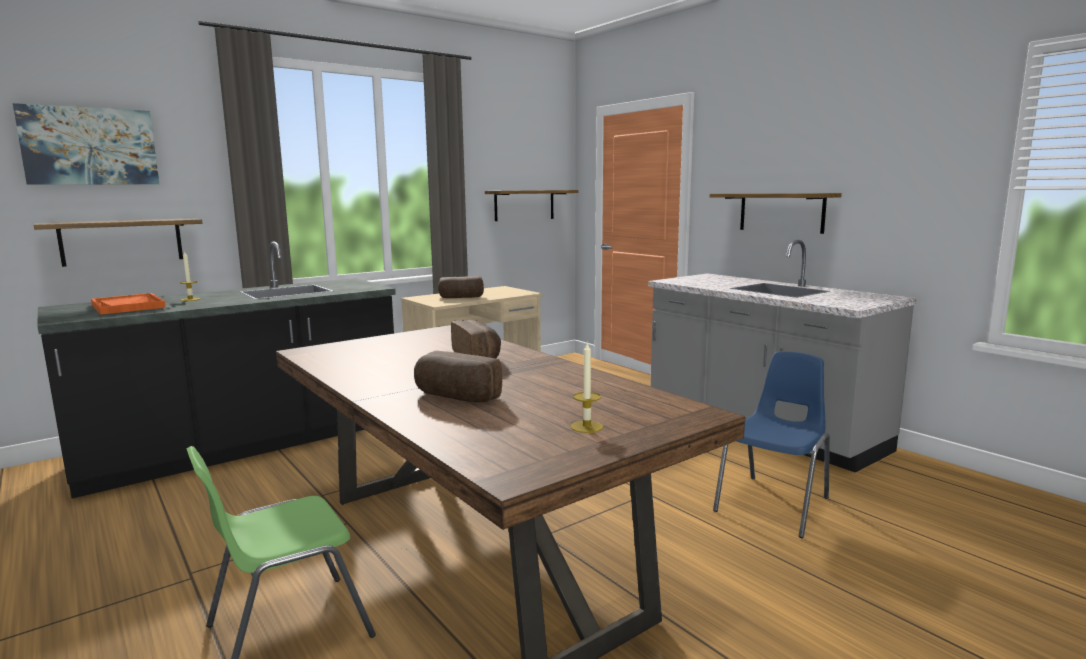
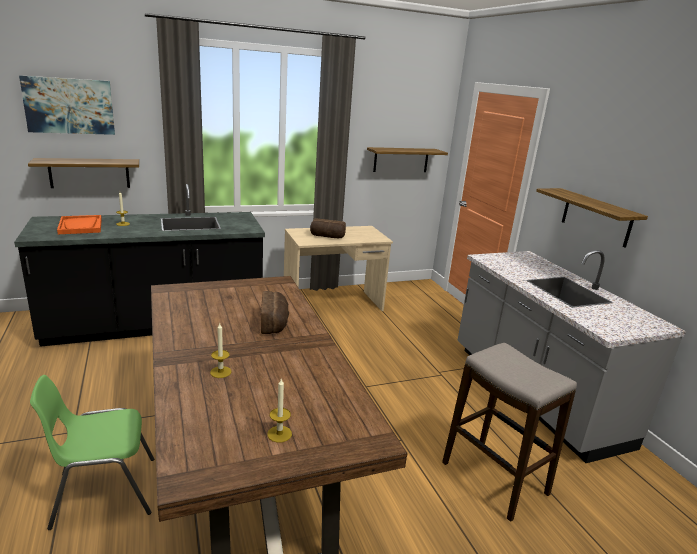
camera: 15 degrees right, 10 degrees up
(455, 397) = (220, 372): bread -> candle
(774, 504) = (494, 478): blue chair -> stool

